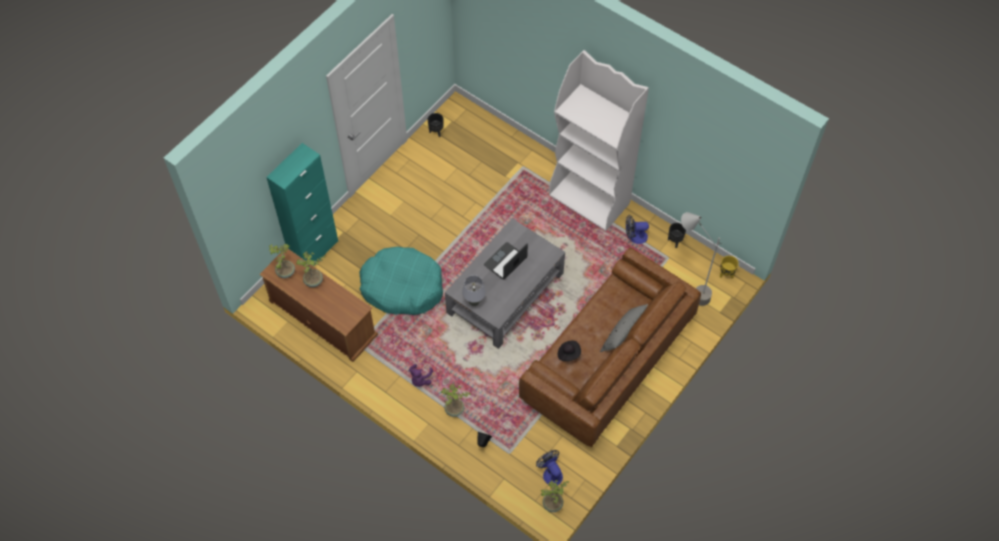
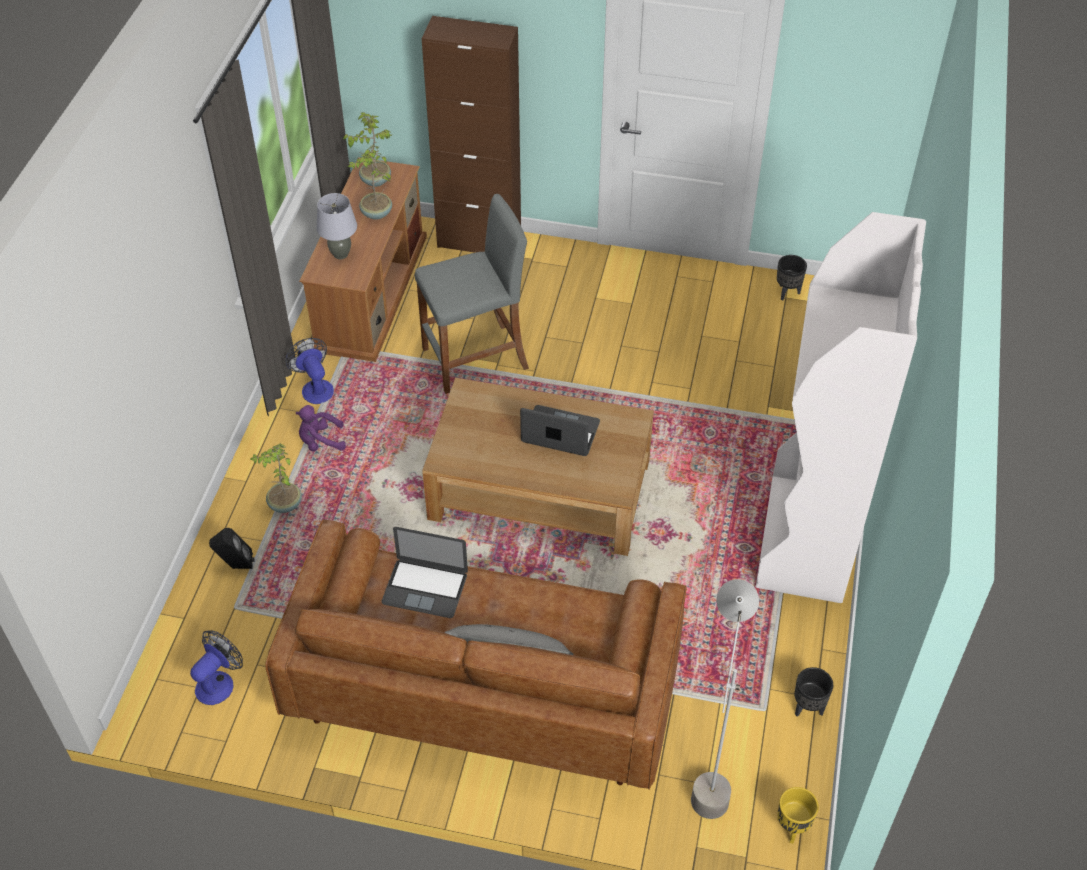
camera: 65 degrees right, 10 degrees down
(314, 251) = (479, 241): turquoise cabinet -> brown cabinet
(402, 287) = (476, 358): turquoise dog bed -> grey stool
(474, 302) = (456, 420): grey table lamp -> grey table lamp (341, 254)
(505, 293) = (539, 490): grey coffee table -> brown coffee table
(553, 504) = (158, 708): potted plant -> none
(568, 353) = (425, 588): black hat -> laptop
(634, 237) = (774, 638): fan -> fan (315, 387)

